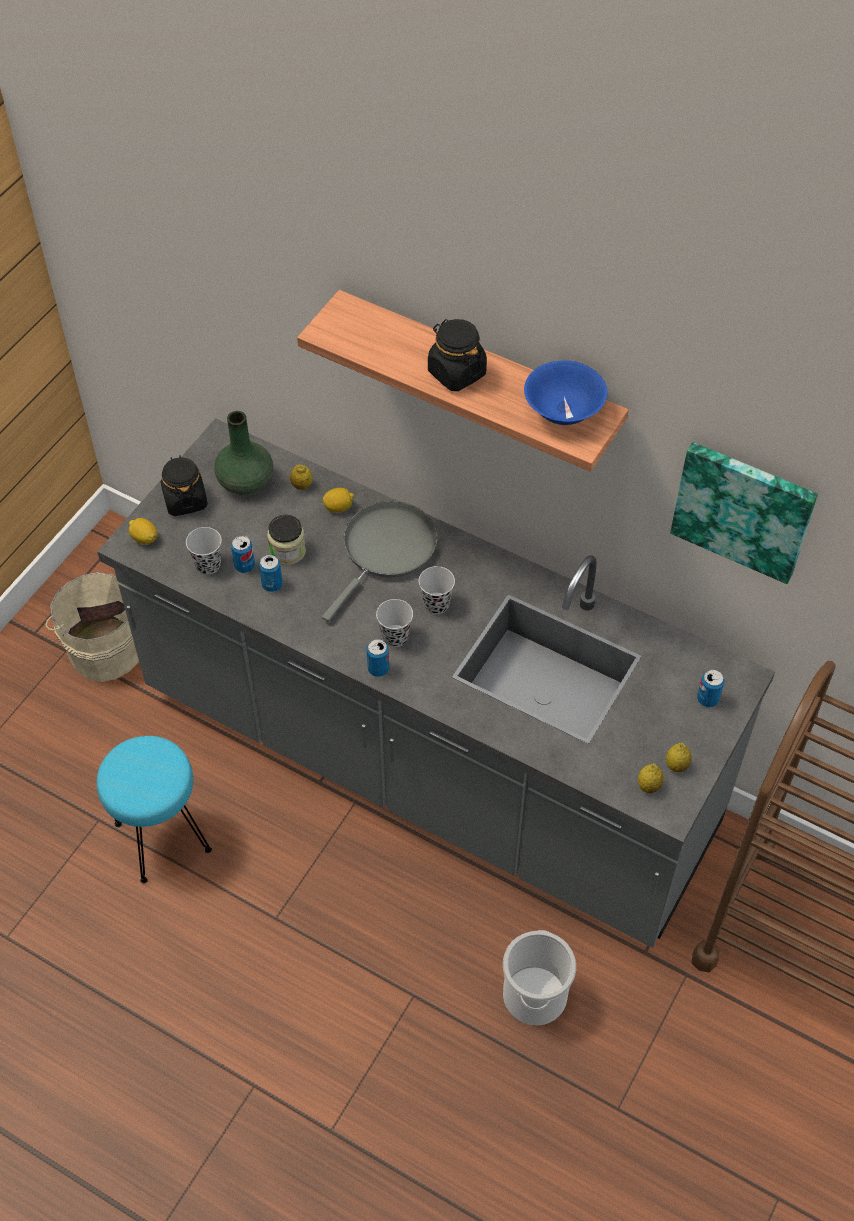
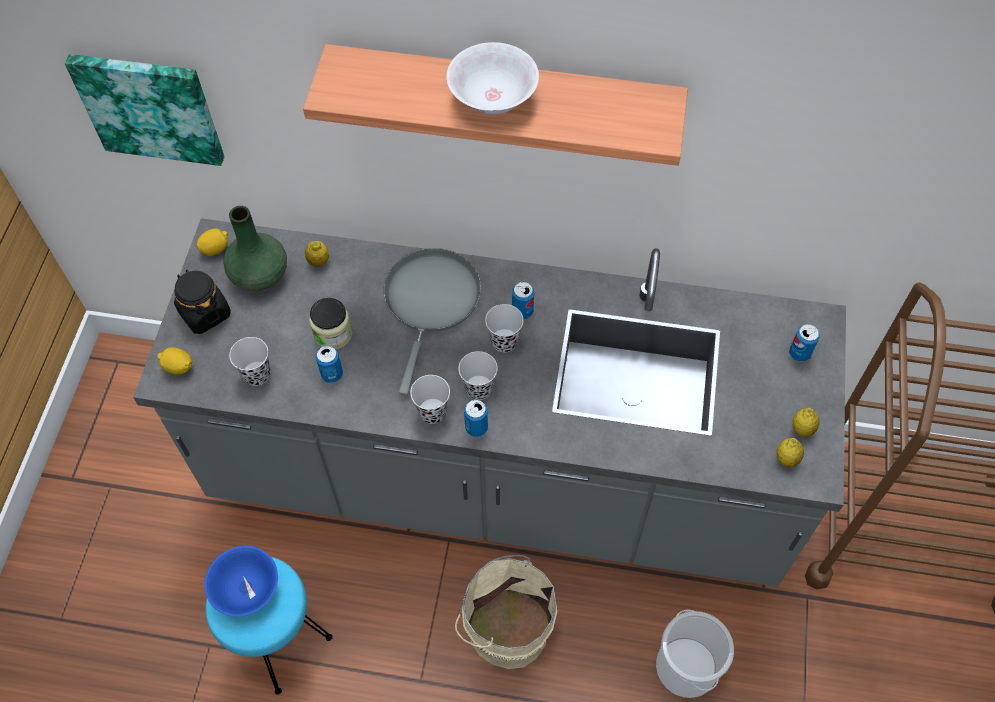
camera: 20 degrees left, 5 degrees up
(104, 648) = (147, 471): beige bucket -> beige bucket (505, 626)
(244, 566) = (295, 363): can -> can (522, 311)
(338, 507) = (365, 272): lemon -> lemon (215, 249)
(345, 643) = (432, 412): none -> black cup
(456, 373) = (493, 99): black jar -> white bowl
(563, 411) = (624, 109): blue bowl -> blue bowl (246, 589)
(743, 509) = (820, 159): picture -> picture (150, 107)

